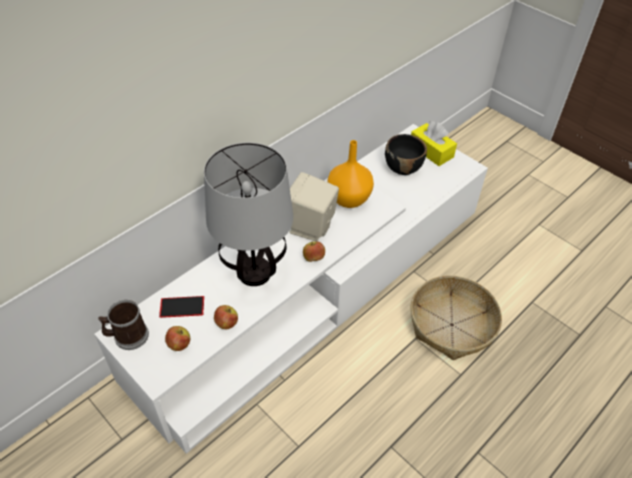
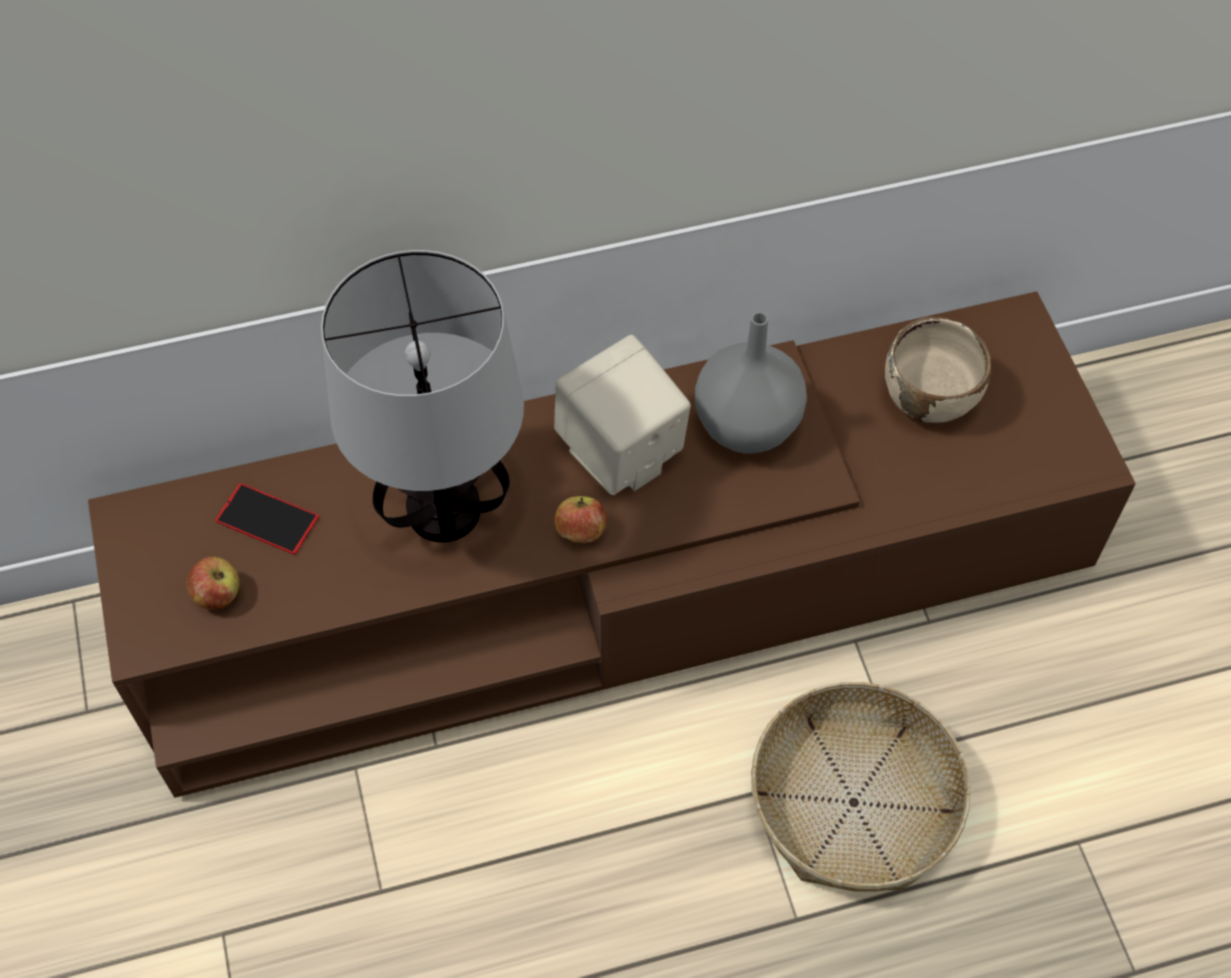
camera: 30 degrees right, 10 degrees up
(127, 336) = (139, 533): mug -> none
(226, 323) = (326, 593): apple -> none
(314, 288) = (615, 581): white tv stand -> brown tv stand
(349, 200) = (746, 428): orange vase -> grey vase
(403, 167) = (930, 397): black bowl -> beige bowl
(431, 151) = (1027, 383): yellow tissue box -> none

